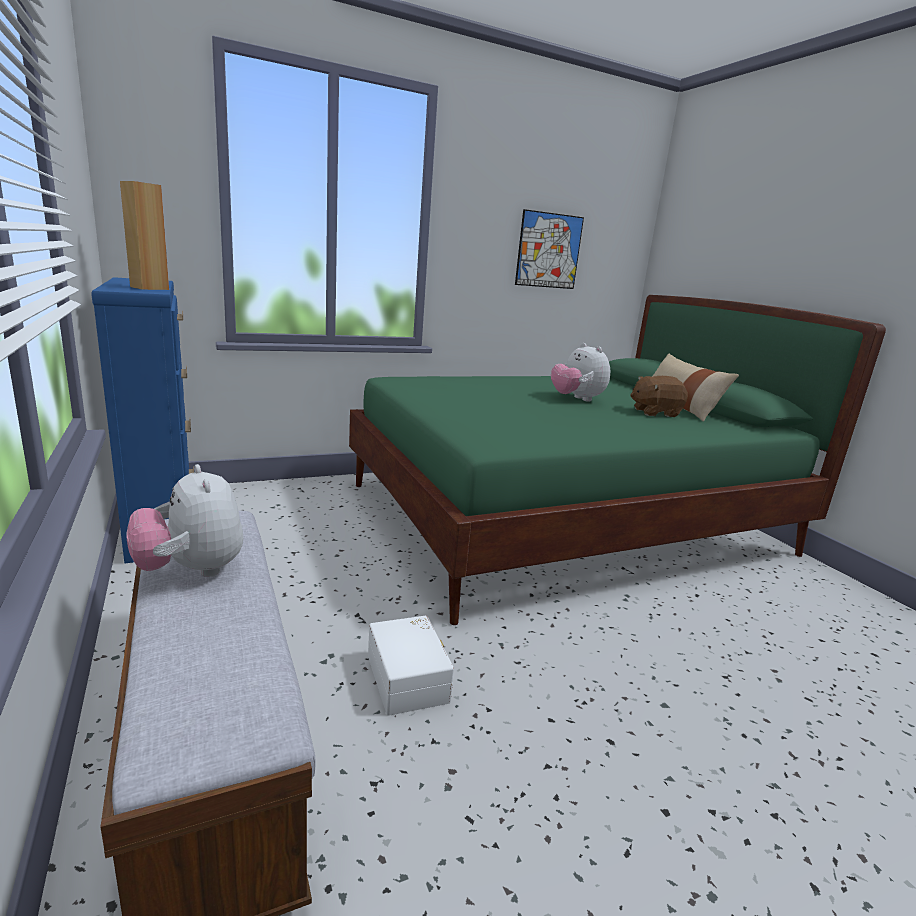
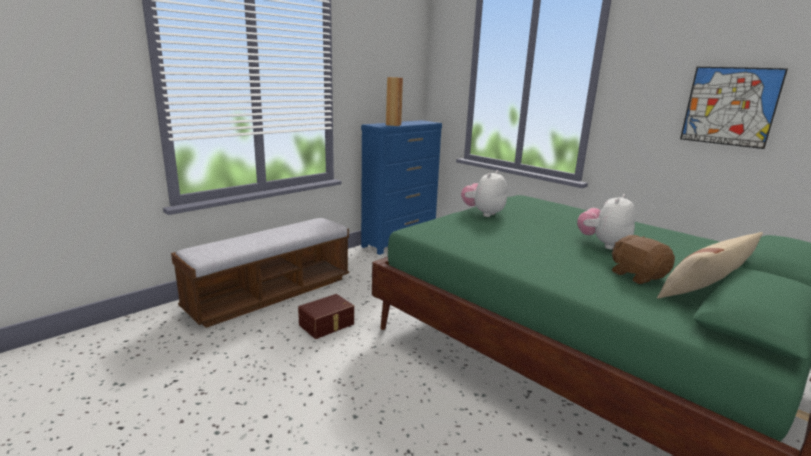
camera: 70 degrees right, 0 degrees up
(191, 570) = (285, 229): plush toy -> plush toy (483, 213)
(409, 677) = (327, 325): white storage box -> brown storage box

